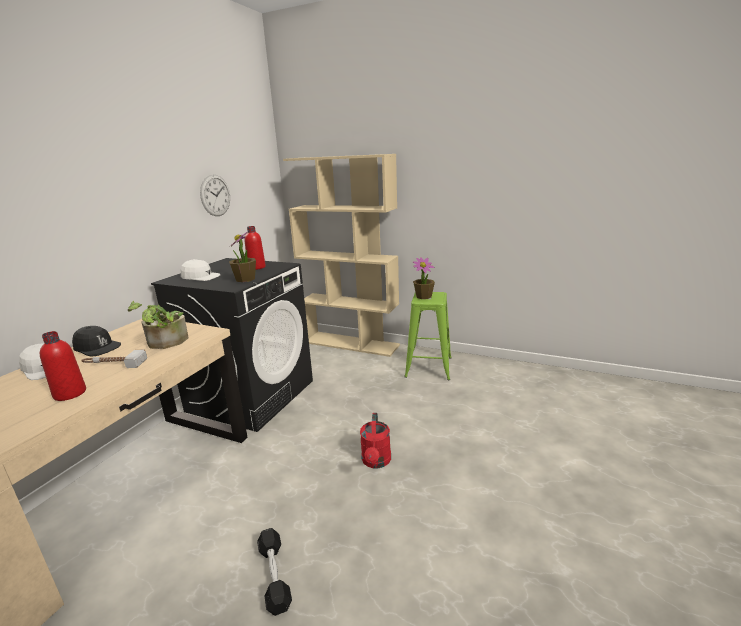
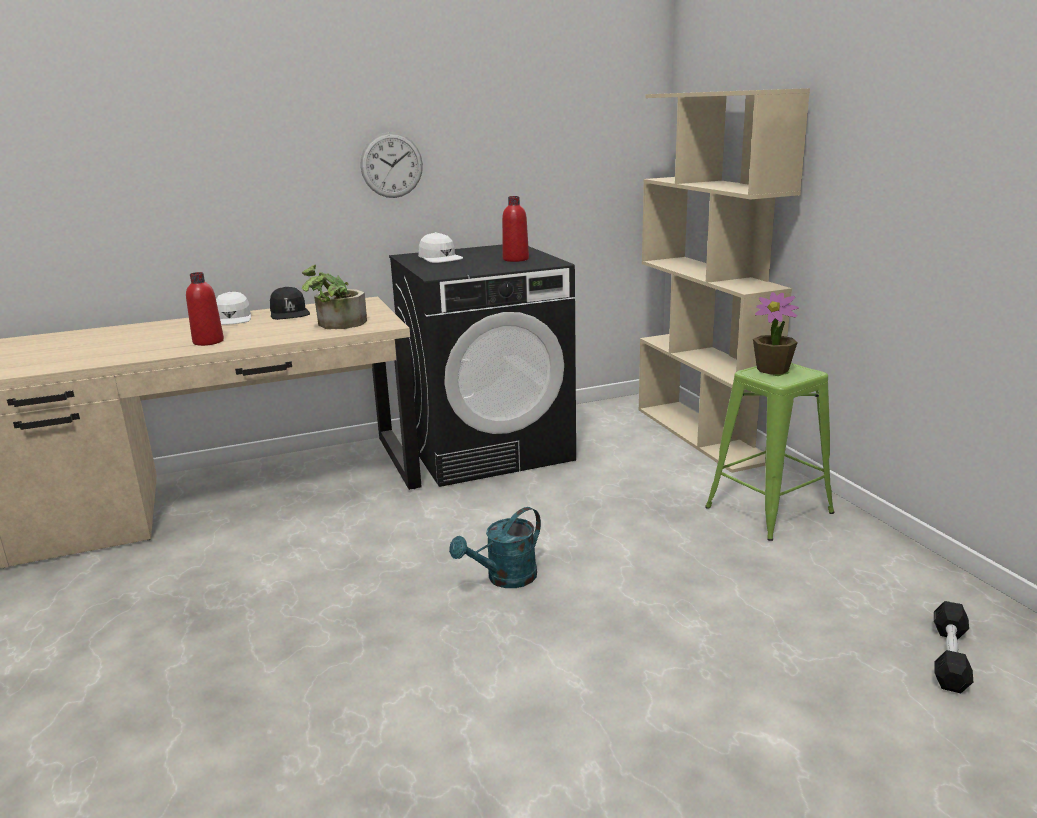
camera: 45 degrees right, 0 degrees up
(113, 364) = (271, 330): hammer -> none
(215, 195) = (520, 148): wall clock -> wall clock (391, 165)
(245, 279) = (469, 269): potted plant -> none
(274, 576) = (275, 612): black dumbbell -> black dumbbell (949, 657)
(376, 462) = (504, 579): red watering can -> turquoise watering can

